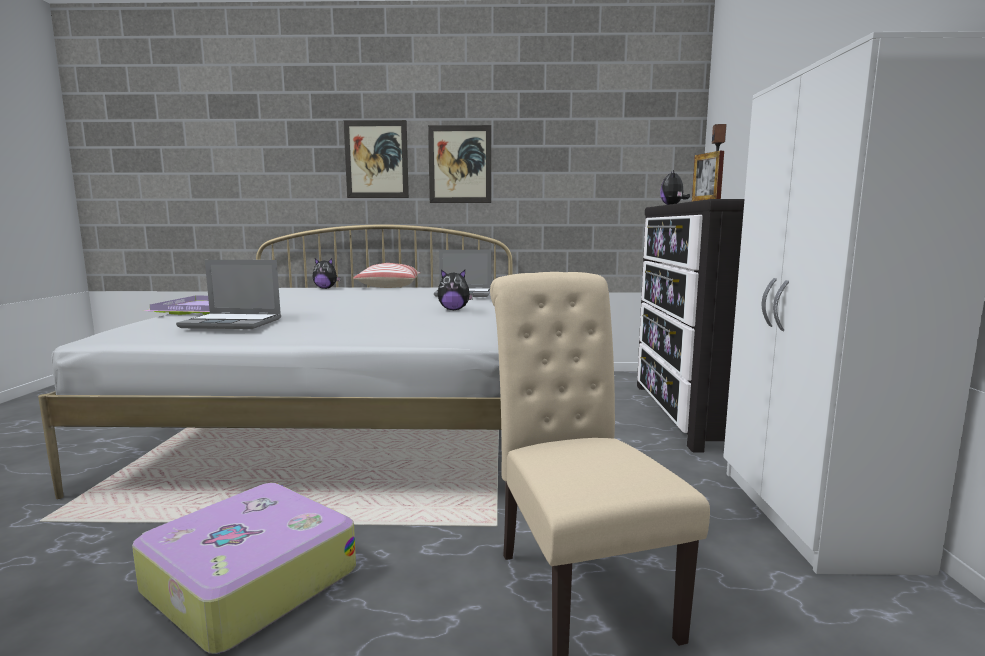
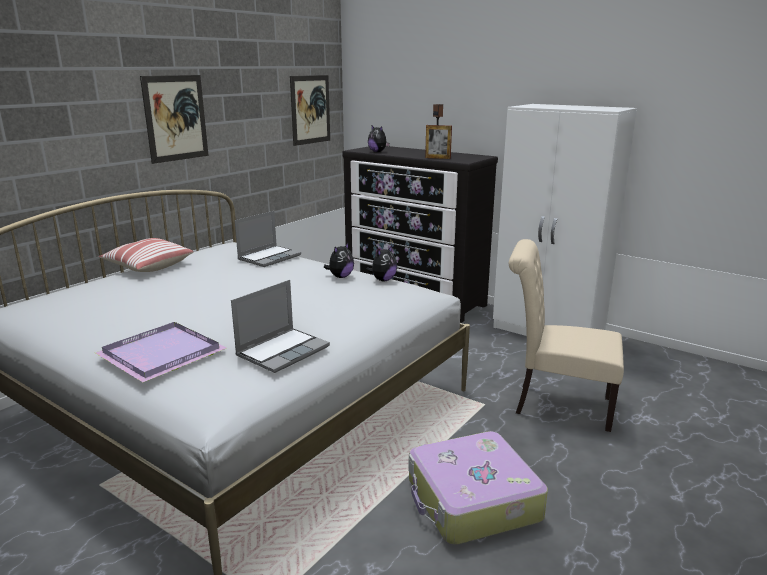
camera: 55 degrees left, 10 degrees up
(326, 288) = (100, 289): plush toy -> plush toy (383, 280)
(376, 159) = (87, 119): picture -> picture (310, 109)

